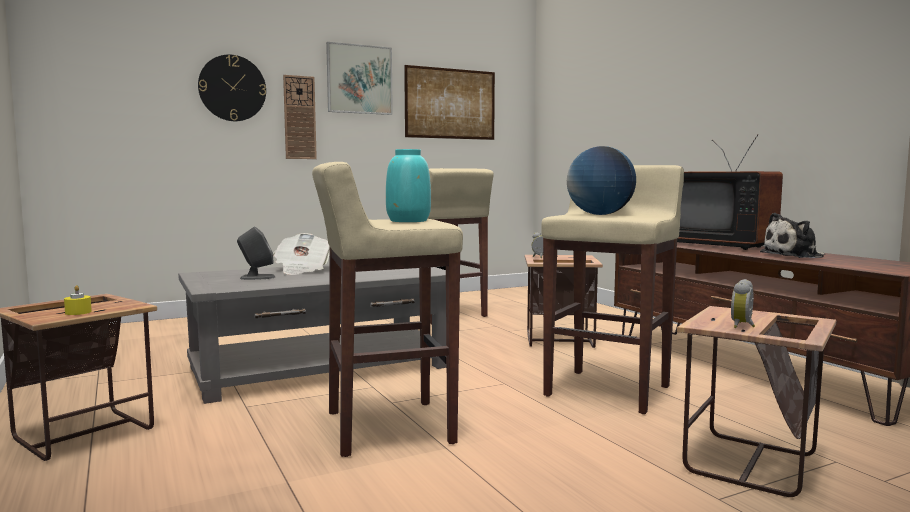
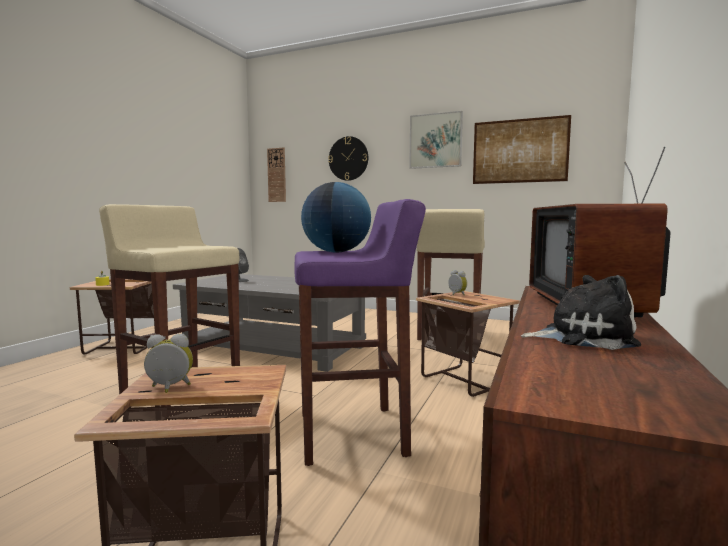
camera: 50 degrees right, 0 degrees up
(299, 117) = (390, 174): wall clock -> wall clock (276, 175)
(302, 270) = (278, 280): newspaper -> none
(409, 221) = (180, 247): turquoise vase -> none
(609, 390) = (354, 434): beige stool -> purple stool
(795, 255) = (582, 337): plush toy -> plush toy turned 150 degrees clockwise

